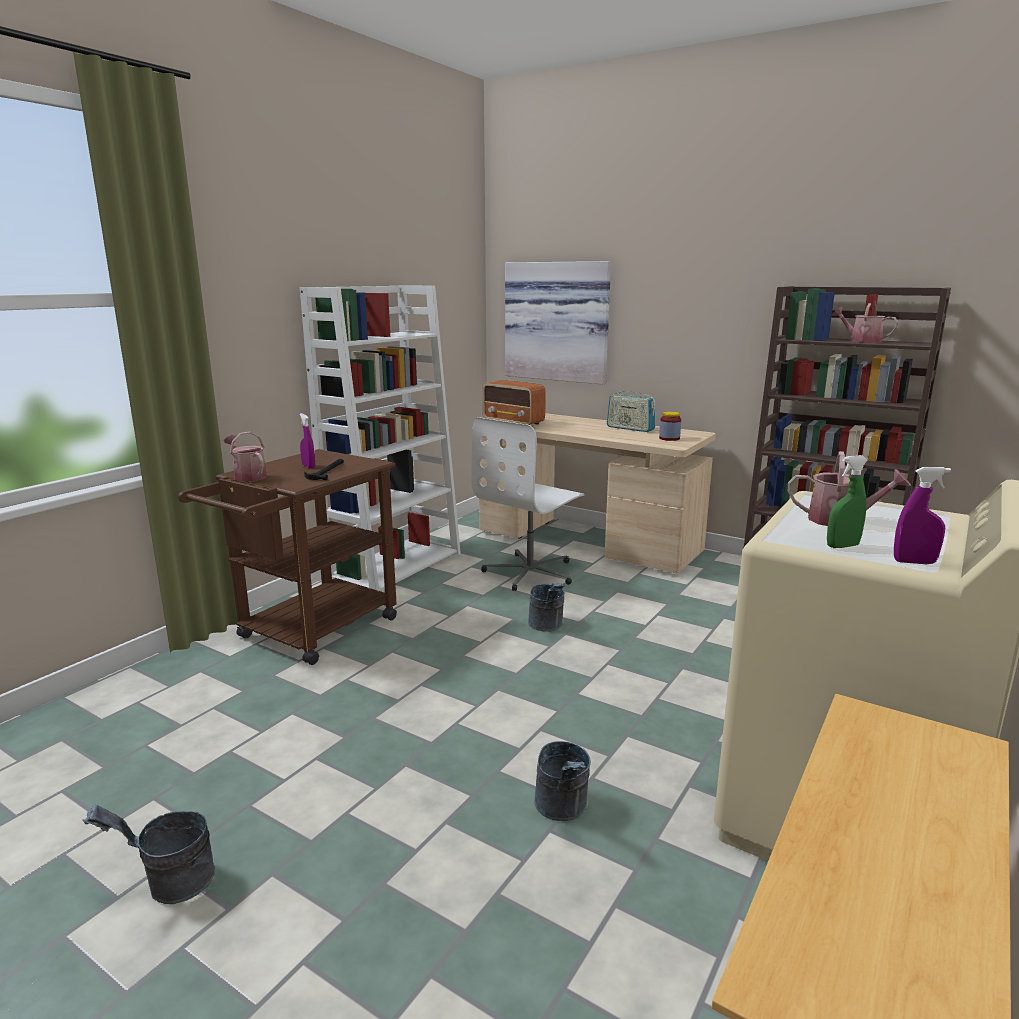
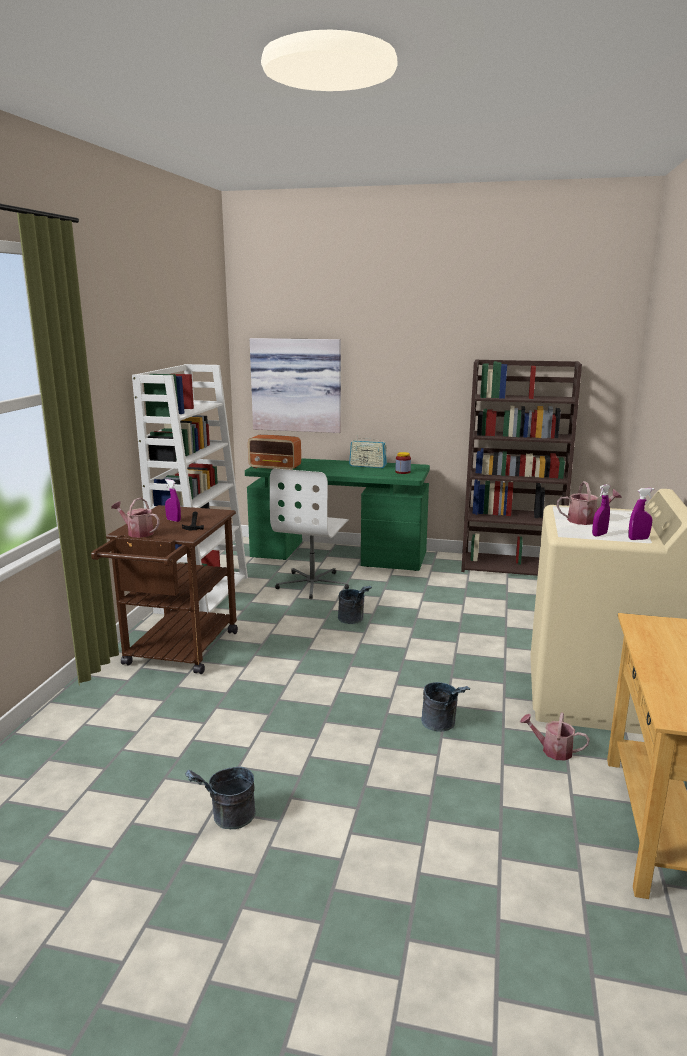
camera: 20 degrees left, 0 degrees up
(587, 542) = (338, 557): beige desk -> green desk
(842, 546) = (599, 535): green spray bottle -> purple spray bottle
(861, 341) = (528, 397): watering can -> watering can (552, 750)

